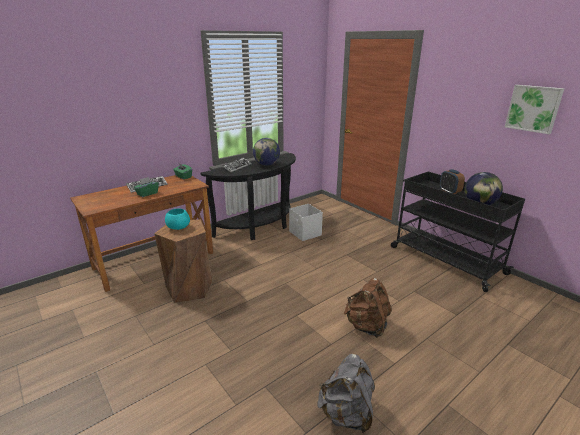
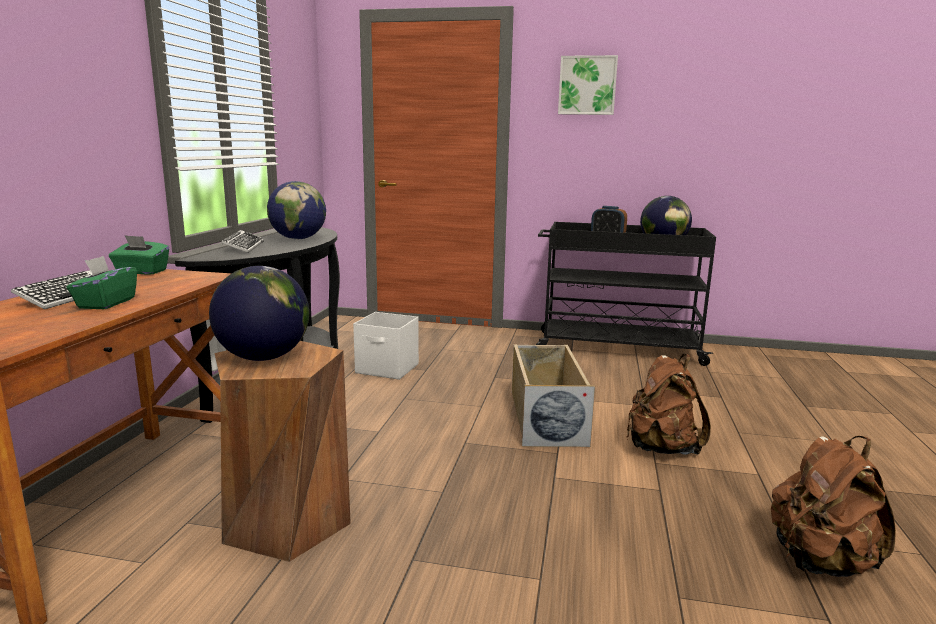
camera: 40 degrees left, 10 degrees down
(178, 227) = (263, 357): turquoise bowl -> globe
(337, 285) = (545, 417): none -> beige storage box
(346, 413) = (820, 561): grey backpack -> brown backpack
(533, 108) = (692, 107): picture -> picture (587, 85)

